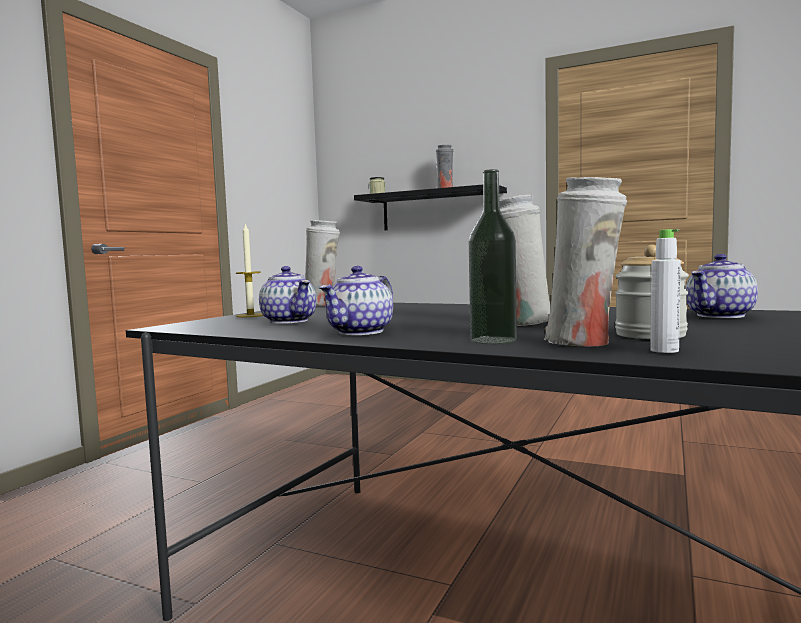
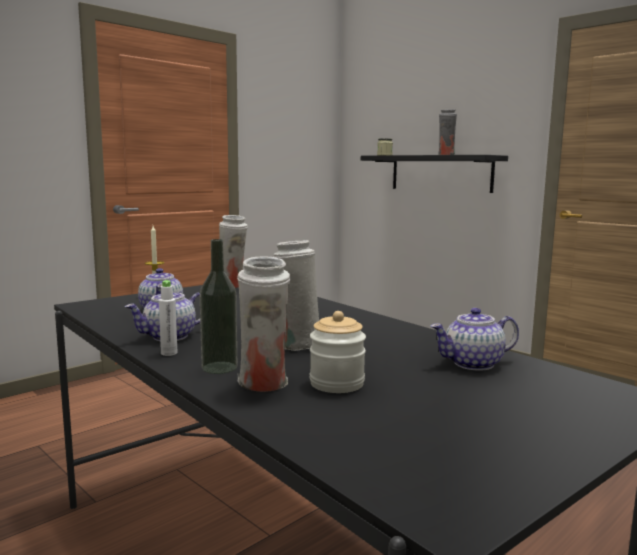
camera: 20 degrees right, 5 degrees up
(664, 350) = (289, 407): white bottle -> white bottle (169, 353)

